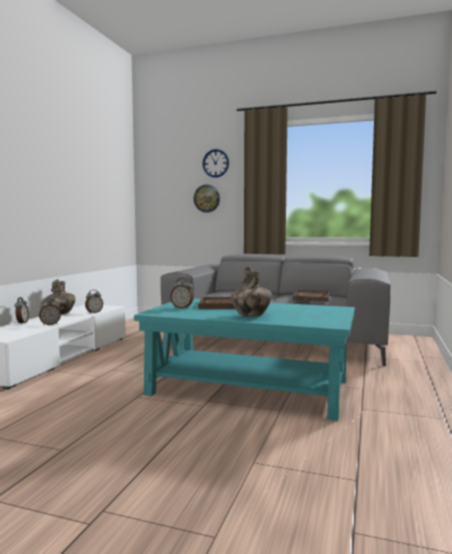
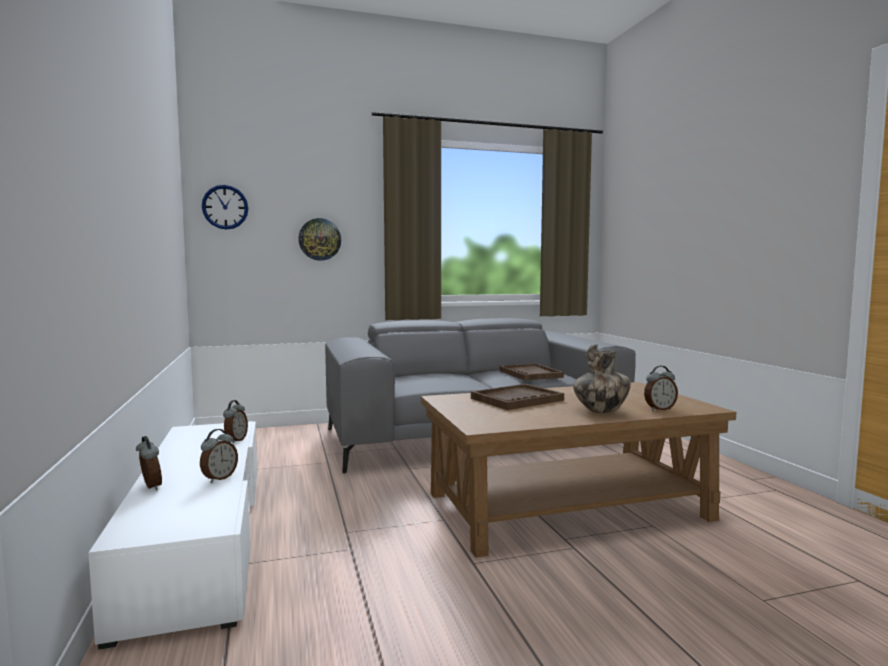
camera: 35 degrees left, 0 degrees up
(61, 313) = (177, 453): vase -> none
(182, 308) = (484, 412): alarm clock -> alarm clock (659, 409)
(215, 163) = (333, 187): wall clock -> wall clock (225, 207)
(250, 387) = (567, 505): turquoise coffee table -> brown coffee table

